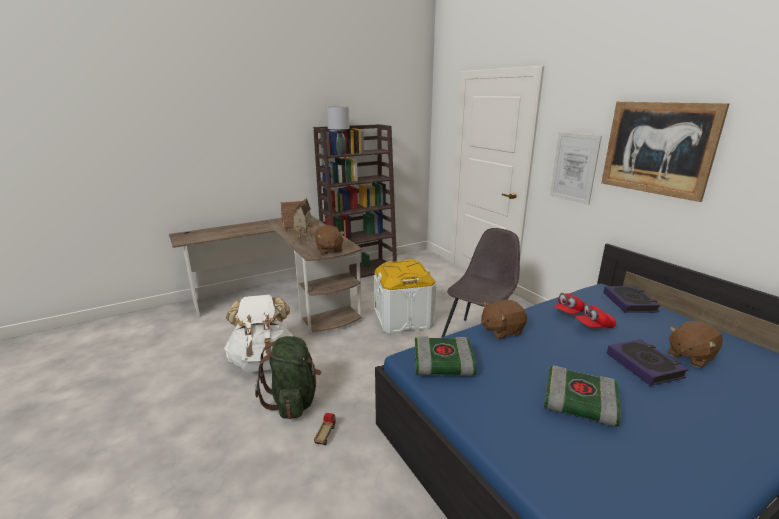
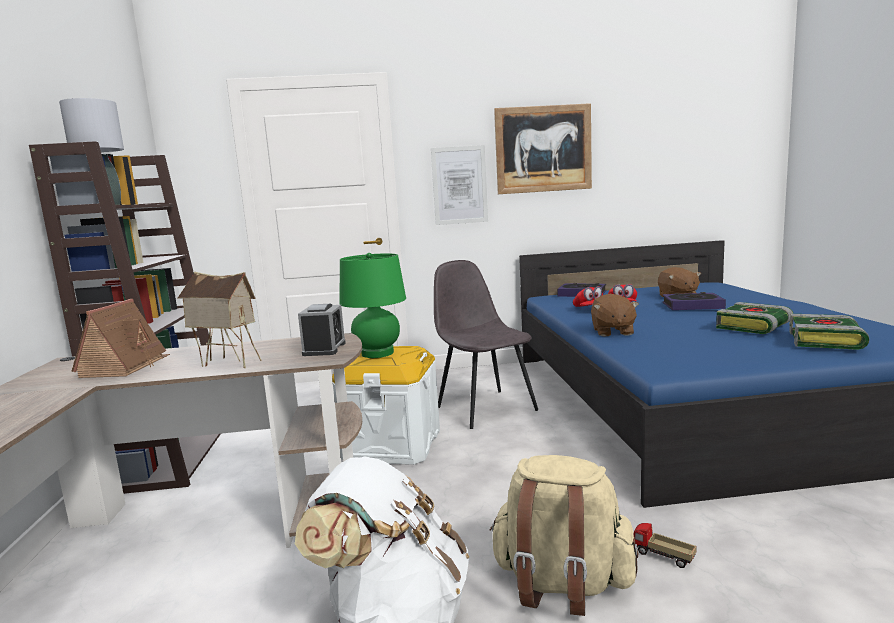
camera: 65 degrees left, 10 degrees down
(293, 401) = (561, 583): green backpack -> beige backpack
(329, 250) = (324, 349): brown plush toy -> alarm clock
(405, 266) = (377, 353): none -> green table lamp
(442, 364) = (683, 358): book -> book (826, 341)

